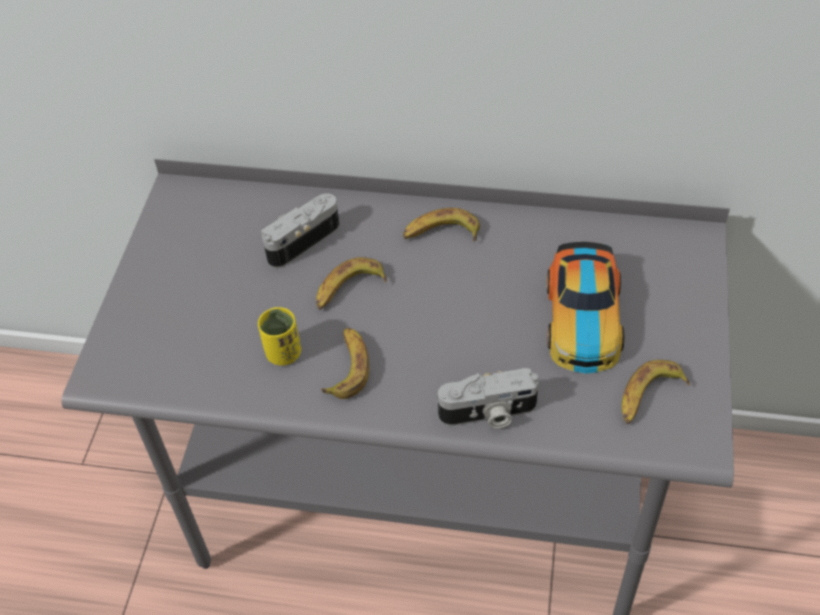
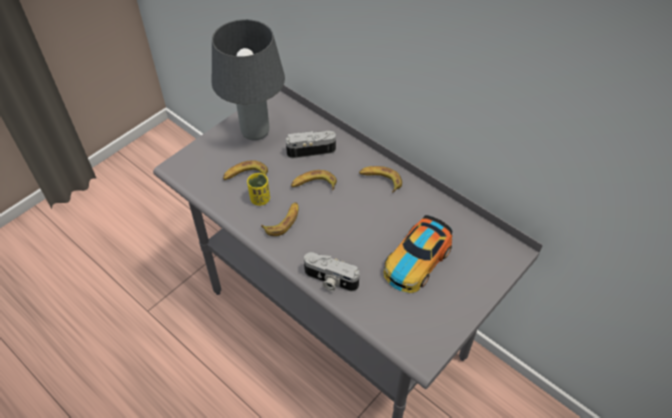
camera: 30 degrees right, 0 degrees up
(190, 258) = (254, 133): none -> grey table lamp
(648, 397) = (417, 318): banana -> banana (245, 176)

